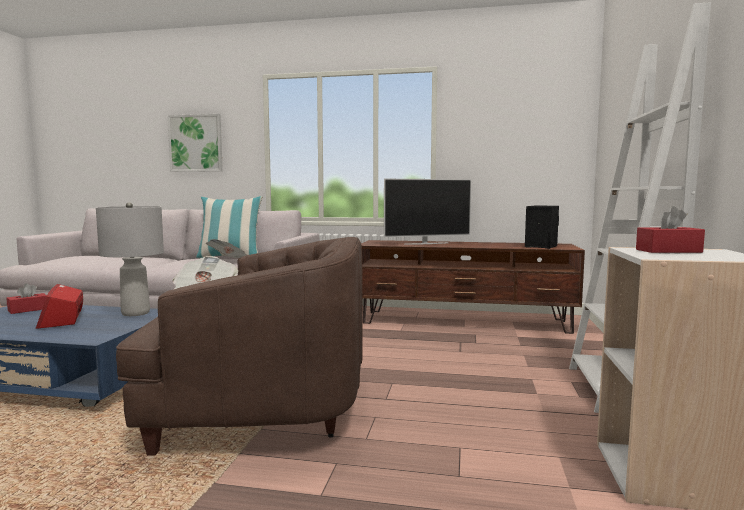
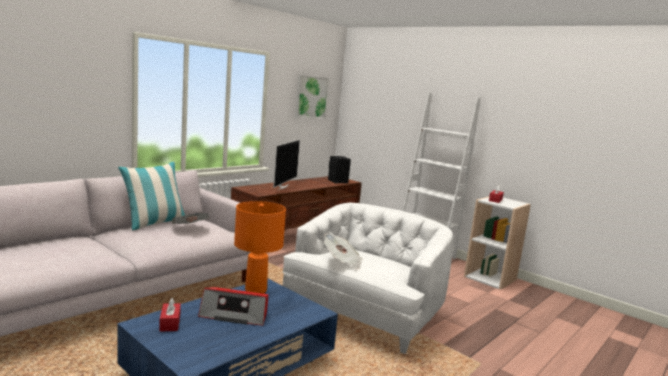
camera: 60 degrees left, 5 degrees up
(136, 313) = (256, 291): grey table lamp -> orange table lamp
(196, 143) = (49, 96): picture -> picture (311, 97)
(265, 403) = (364, 314): brown armchair -> white armchair

